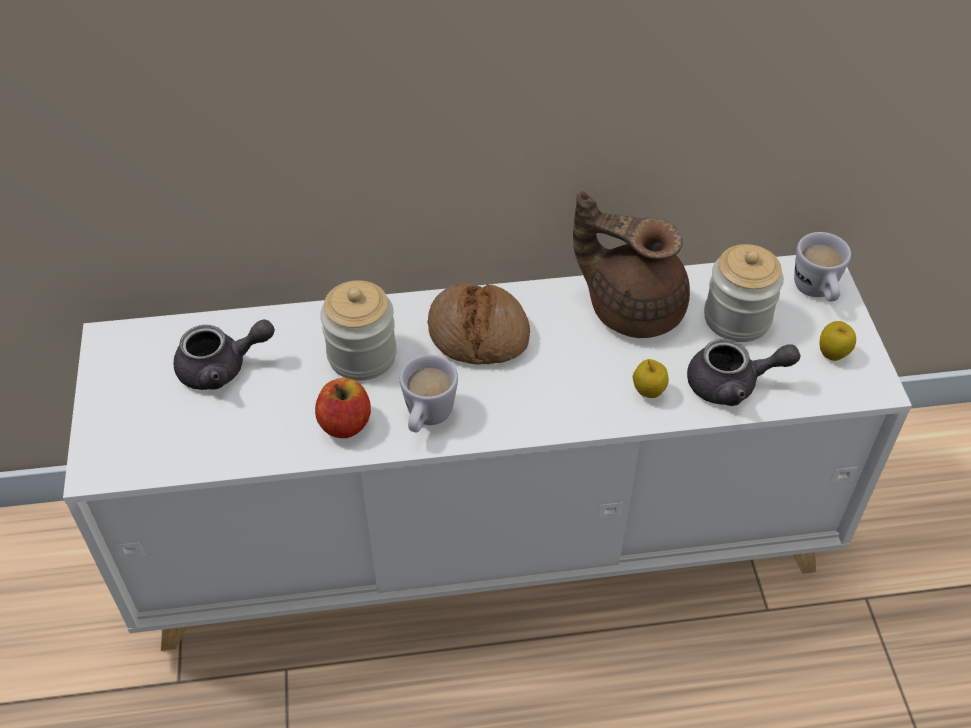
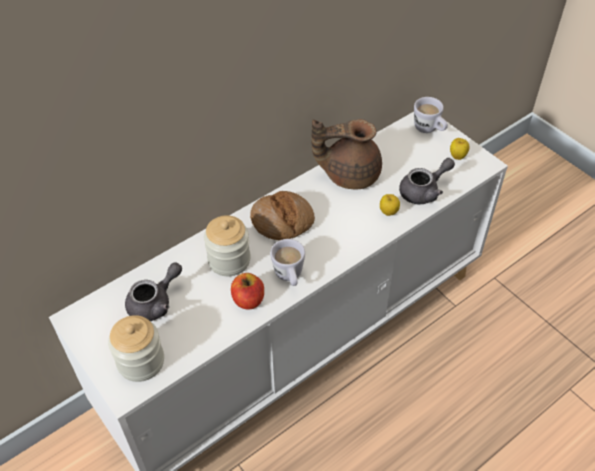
camera: 30 degrees left, 0 degrees up
(737, 318) = (402, 158): jar -> jar (141, 361)

